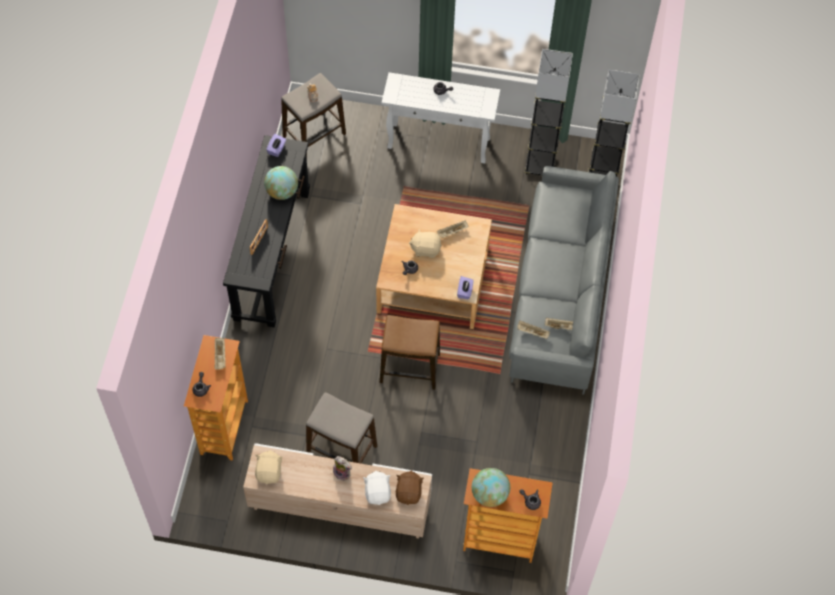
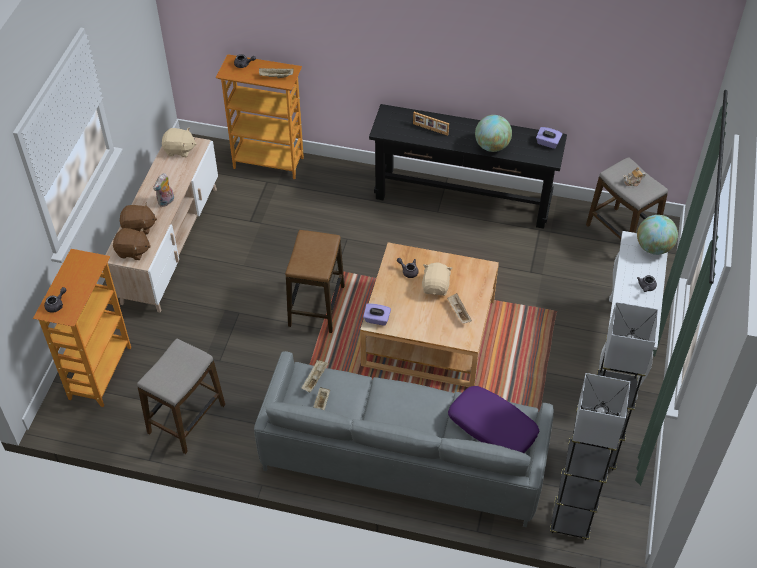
camera: 95 degrees right, 10 degrees down
(342, 450) = (229, 247): stool -> stool (187, 419)
(378, 492) = (139, 227): white plush toy -> brown plush toy
(489, 494) = (74, 270): globe -> globe (653, 247)
(564, 209) = (492, 428): none -> purple pillow

